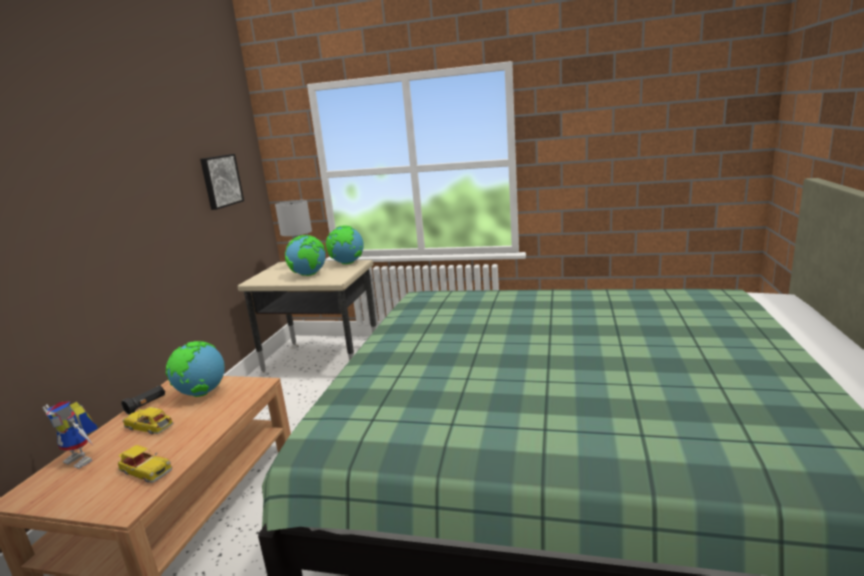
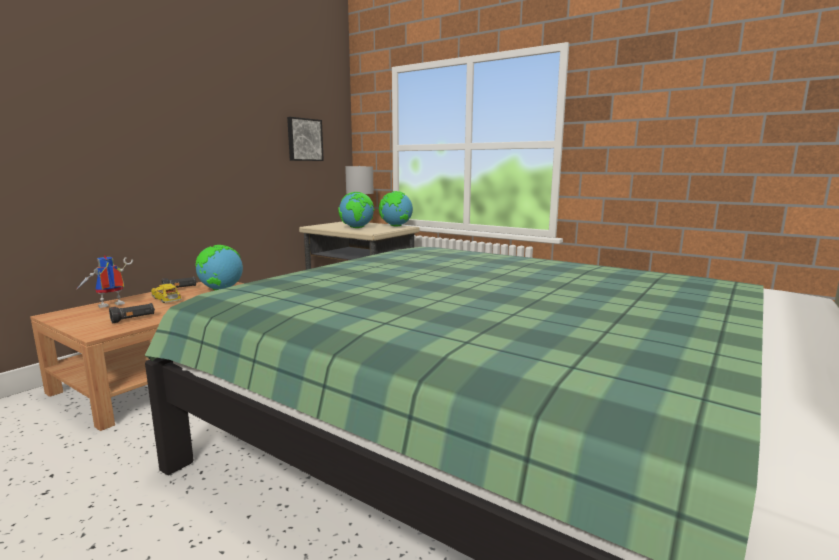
camera: 20 degrees right, 5 degrees down
(84, 459) = (110, 306): toy robot -> toy robot turned 90 degrees clockwise
(145, 471) = (133, 319): toy car -> black flashlight

